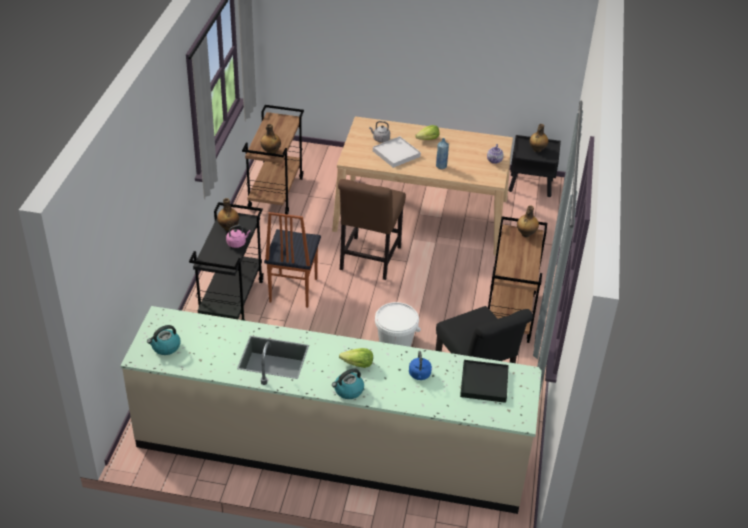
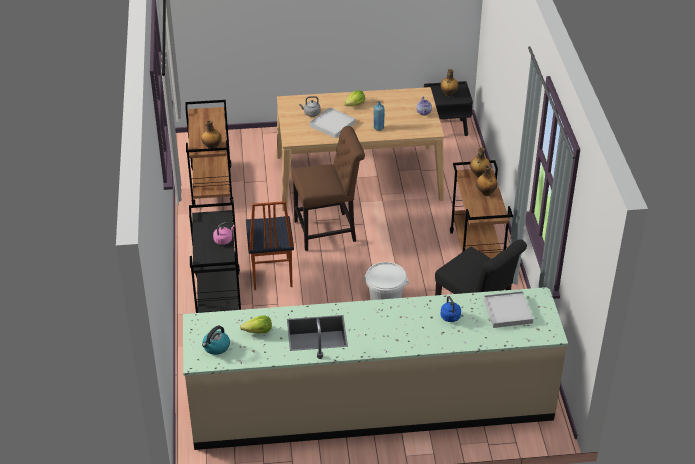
camera: 15 degrees left, 0 degrees up
(229, 228) = (208, 227): bottle -> bottle (486, 193)
(348, 390) = (396, 345): kettle -> none
(357, 364) = (393, 321): lettuce -> lettuce (258, 332)
(368, 260) = (328, 231): brown chair -> brown chair turned 105 degrees counterclockwise
(484, 383) = (507, 311): black tray -> white tray

